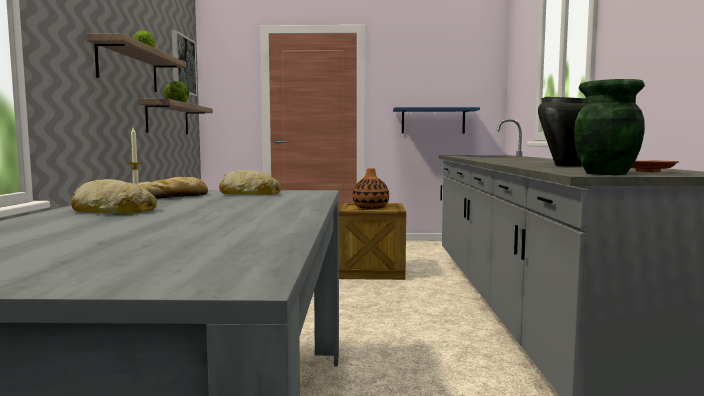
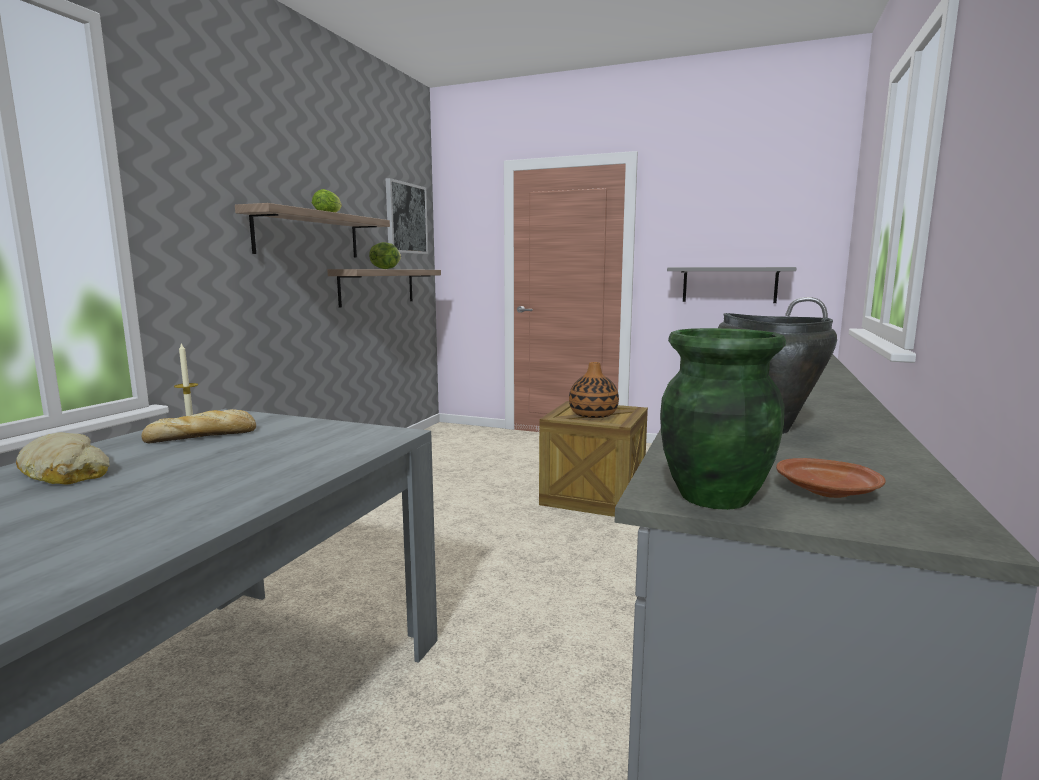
camera: 20 degrees right, 5 degrees up
(249, 193) = (305, 432): bread -> none
(433, 121) = (729, 285): blue shelf -> grey shelf

